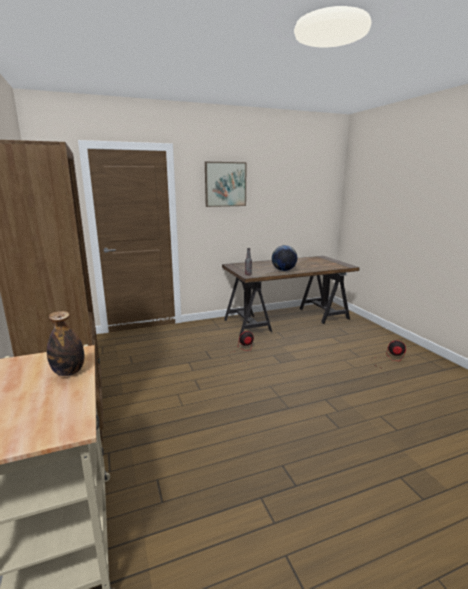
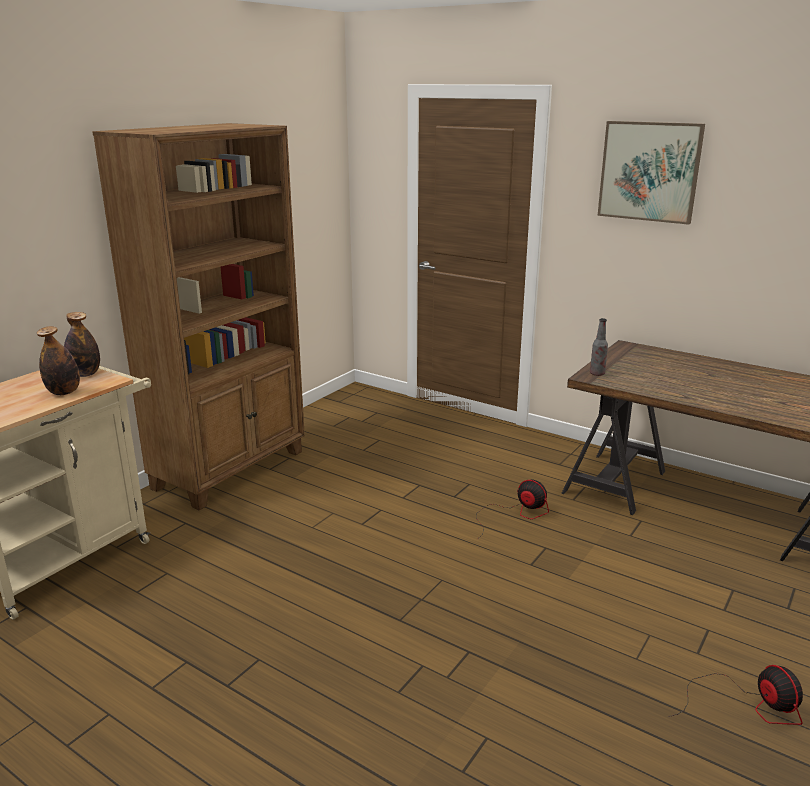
camera: 55 degrees right, 5 degrees up
(45, 359) = (85, 374): none -> bottle
(283, 270) = (688, 391): globe -> none

